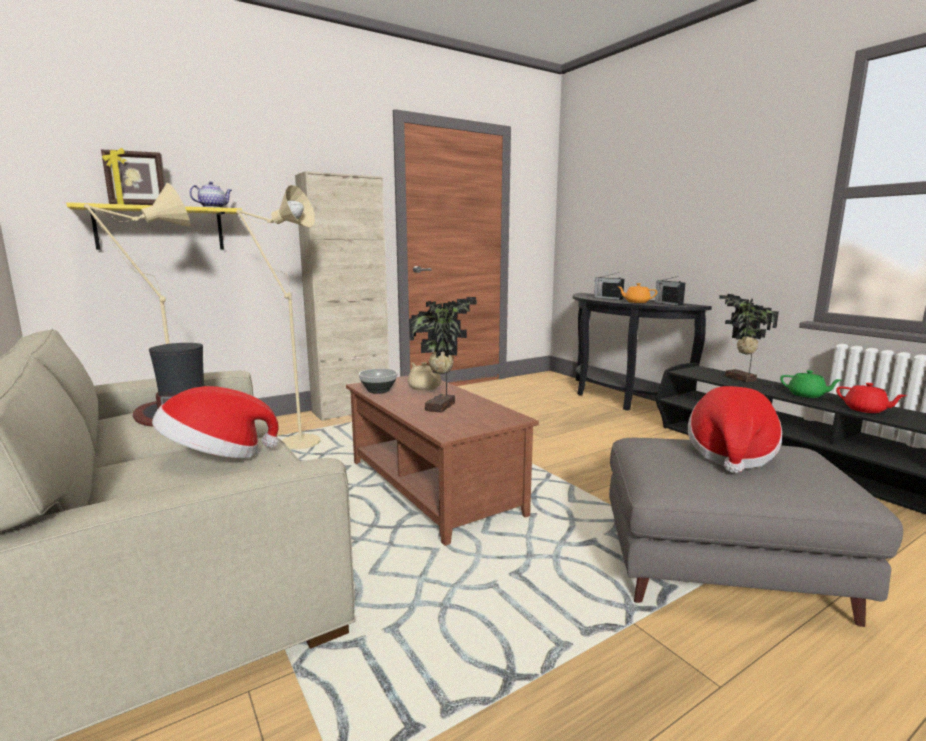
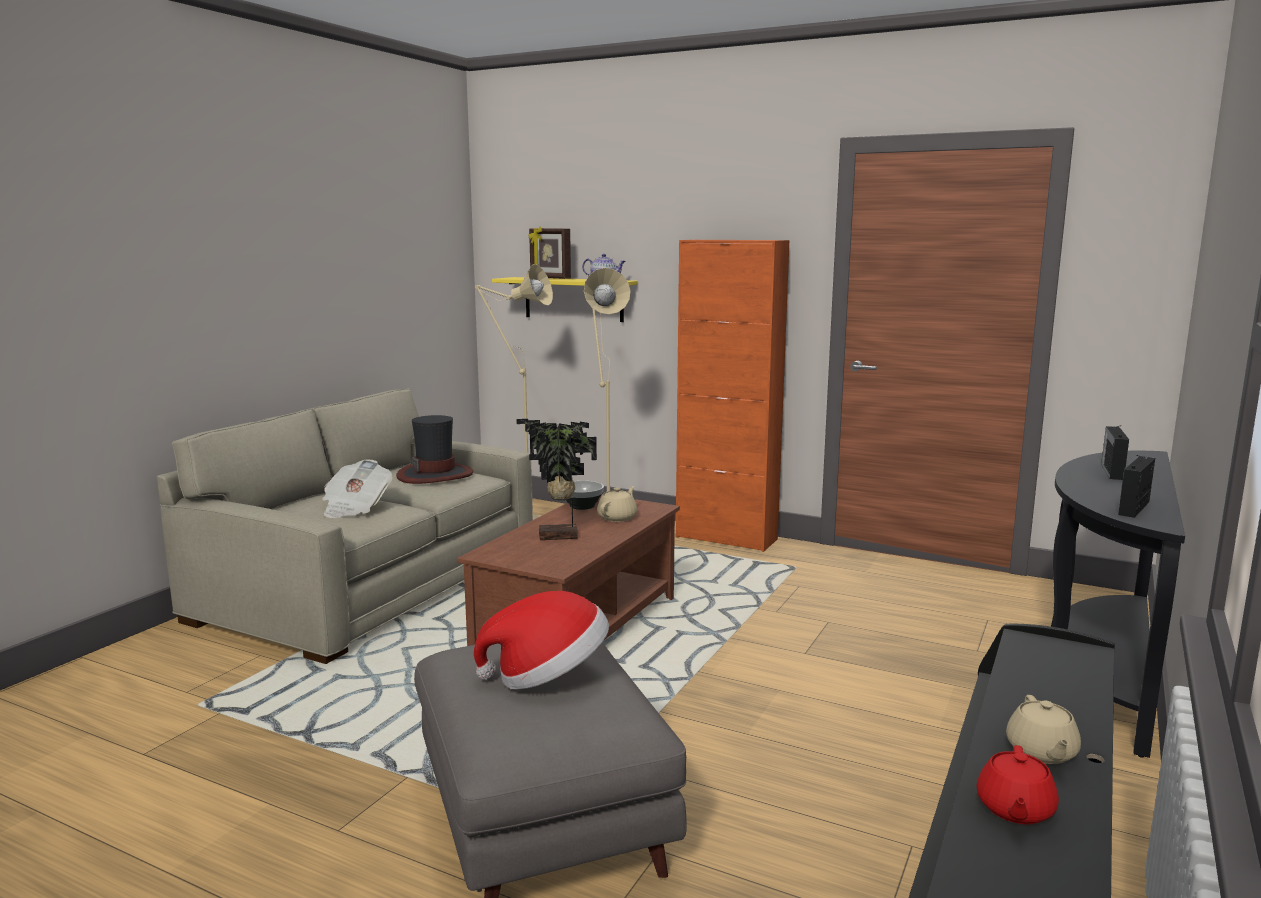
camera: 60 degrees right, 0 degrees up
(217, 457) = (355, 508): hat -> newspaper
(351, 410) = (726, 538): beige cabinet -> orange cabinet
(636, 302) = (1096, 490): orange teapot -> none
(739, 379) = (1063, 688): potted plant -> none
(807, 395) = (1041, 752): green teapot -> beige teapot

